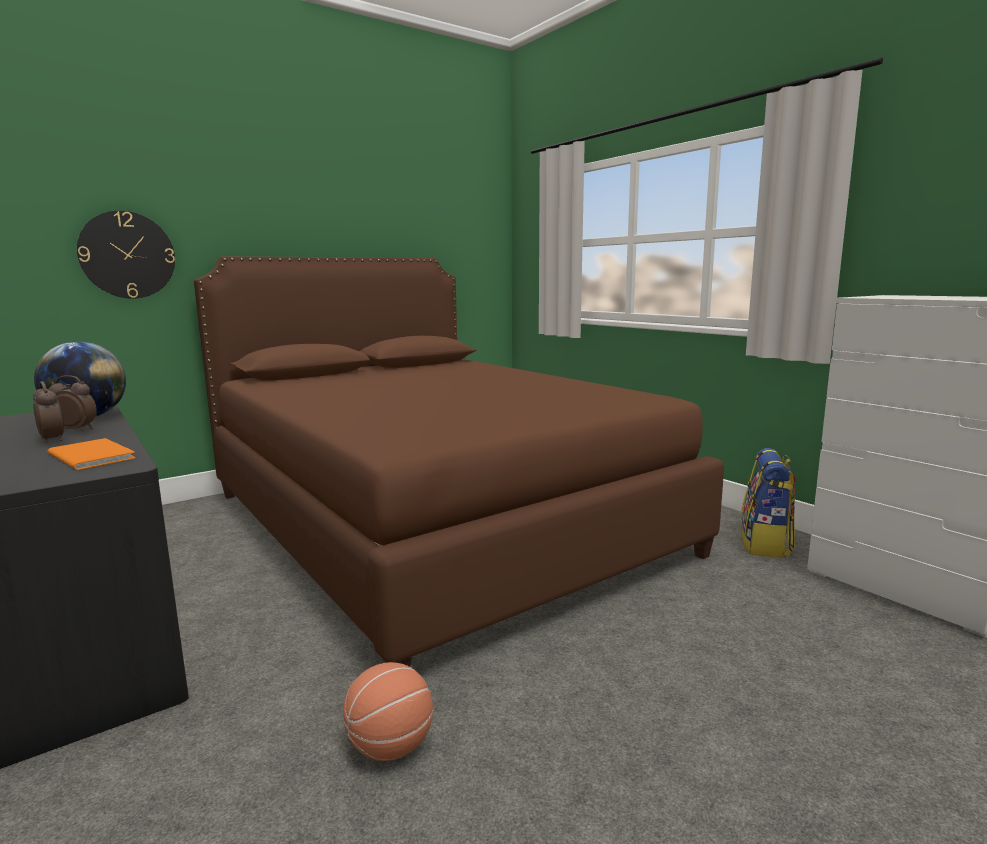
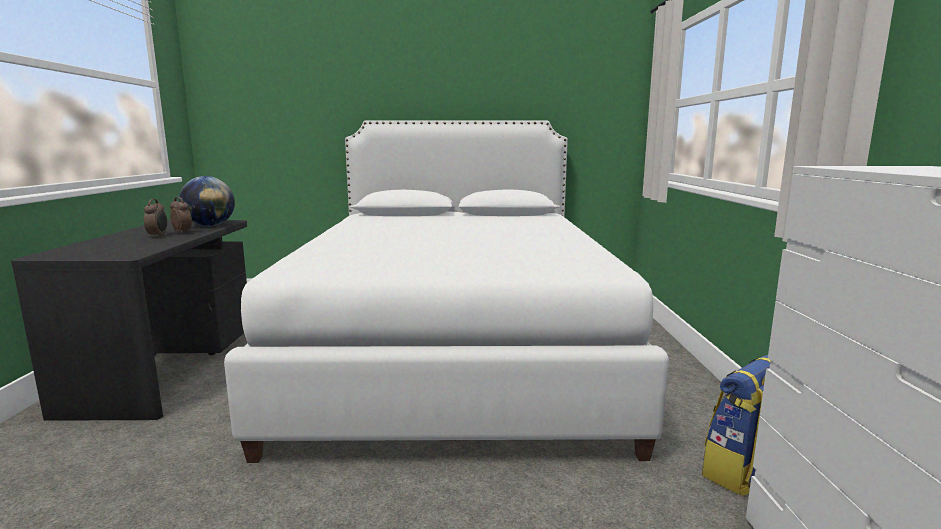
camera: 35 degrees right, 0 degrees up
(93, 455) = (141, 247): orange book -> none
(127, 255) = (308, 120): wall clock -> none
(389, 747) = (187, 498): basketball -> none
(434, 522) = (454, 352): brown bed -> white bed

